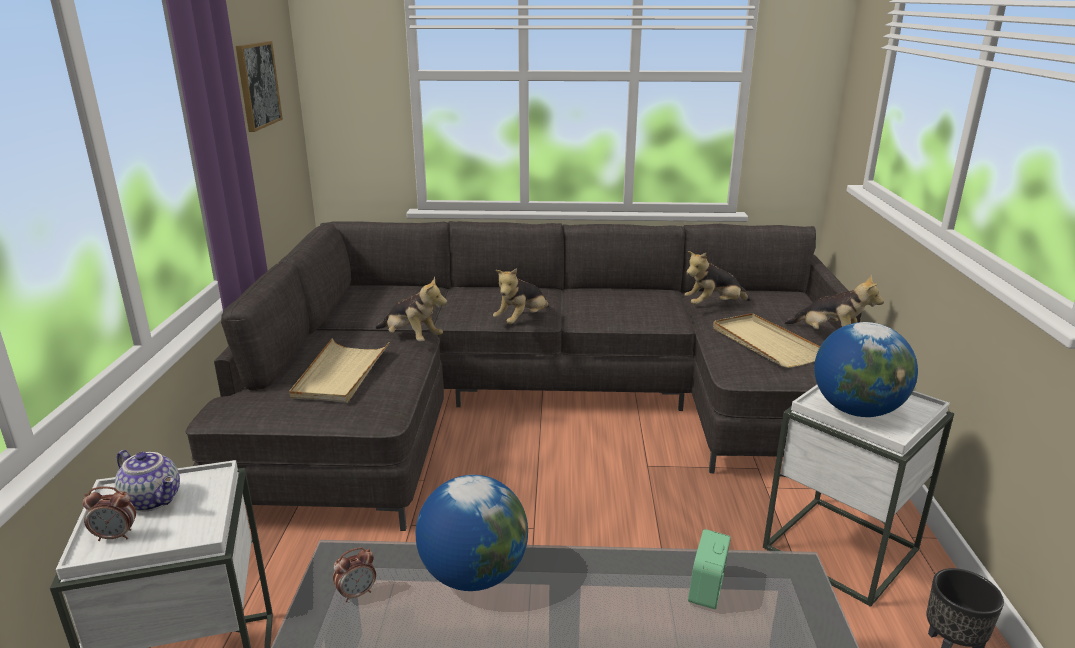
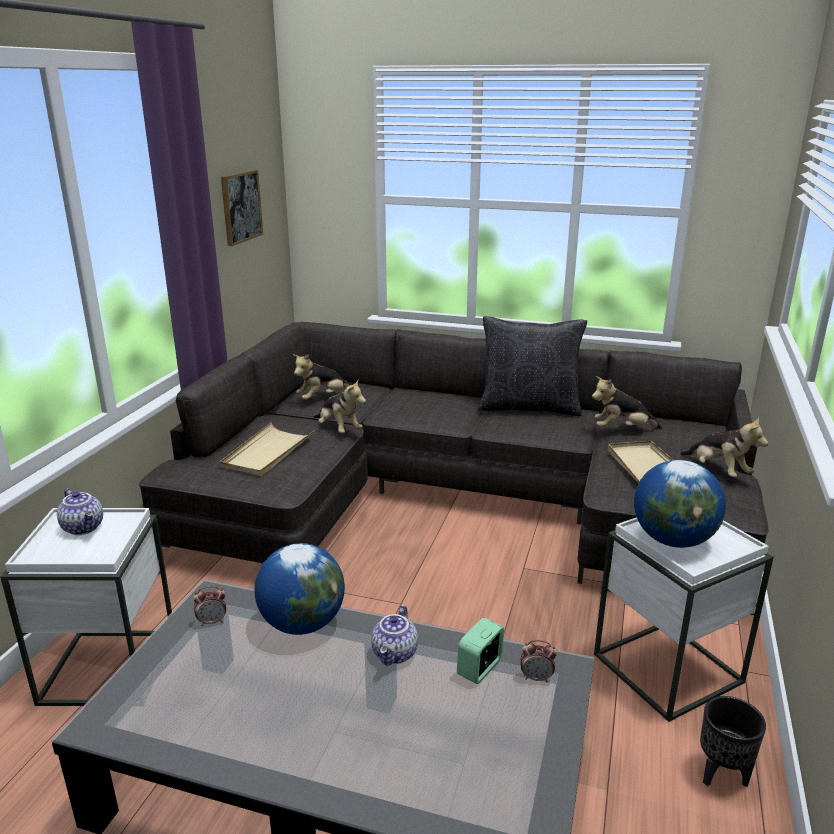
camera: 15 degrees right, 0 degrees up
(116, 536) = (50, 549): alarm clock -> alarm clock (536, 678)
(522, 320) = (438, 424): plush toy -> plush toy (322, 398)
(604, 591) = (396, 654): none -> teapot
(608, 293) = (529, 407): none -> black pillow

